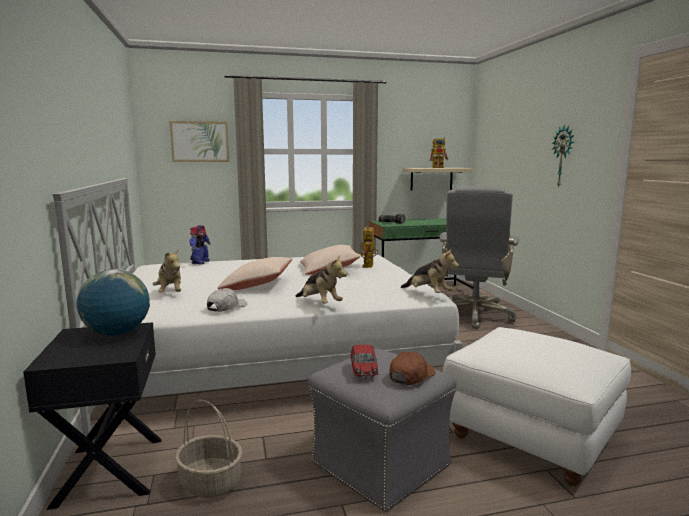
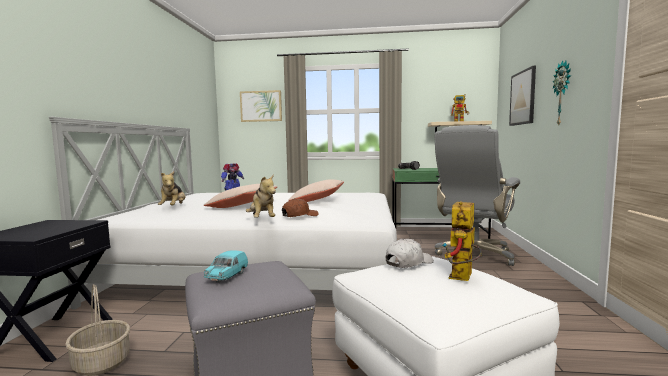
camera: 20 degrees right, 5 degrees down
(117, 333) = (68, 224): globe -> none
(226, 307) = (188, 217): white cap -> white cap (408, 263)
(364, 372) = (227, 277): red toy car -> turquoise toy car
(369, 267) = (355, 199): toy robot -> toy robot (462, 278)
(411, 376) = (262, 286): brown cap -> brown cap (299, 215)
(428, 294) = (369, 218): plush toy -> none
(511, 149) = (523, 98): none -> picture

